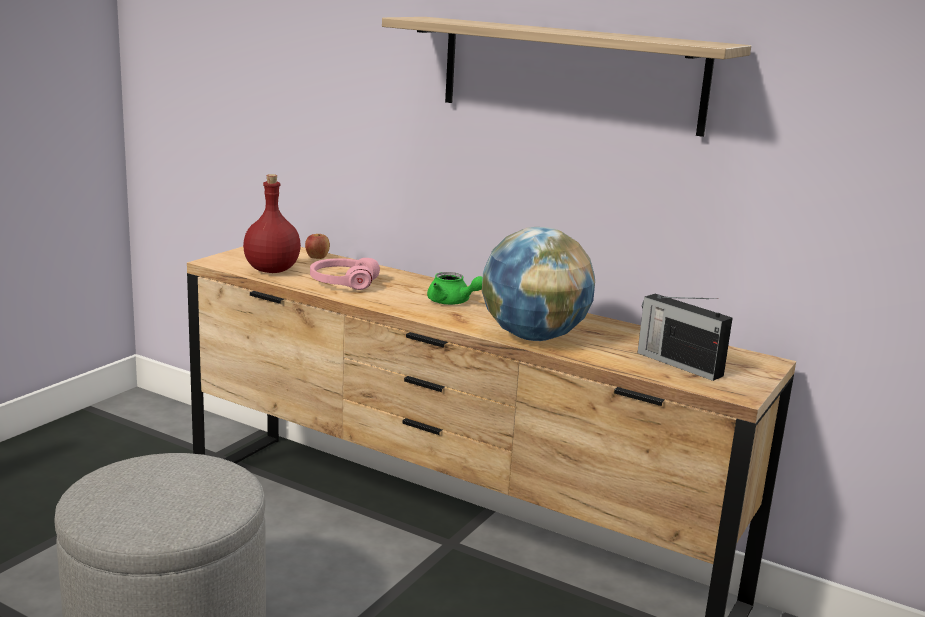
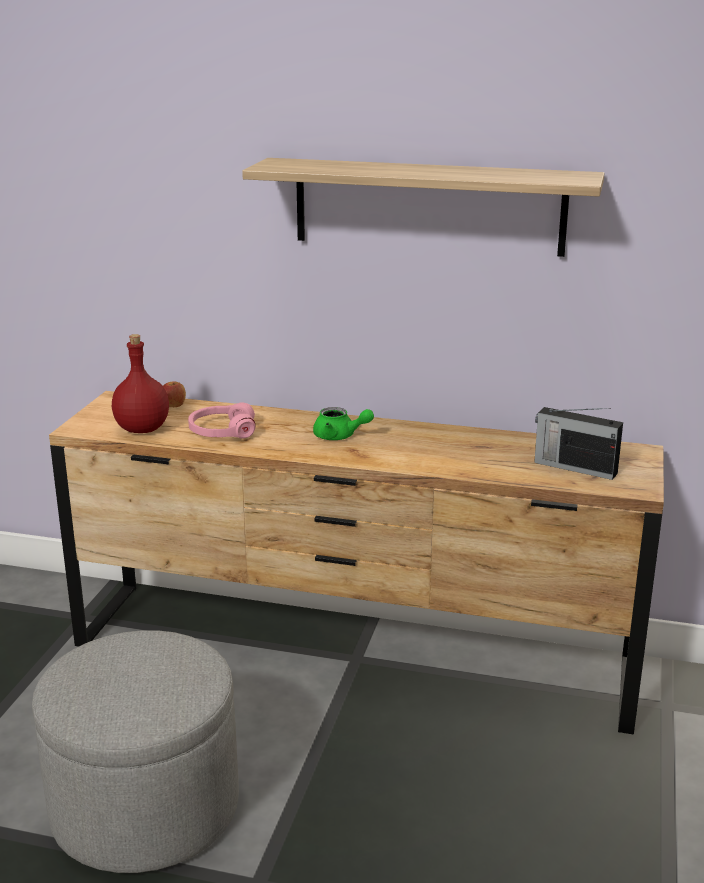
camera: 15 degrees left, 5 degrees up
(533, 337) = (436, 462): globe -> none

